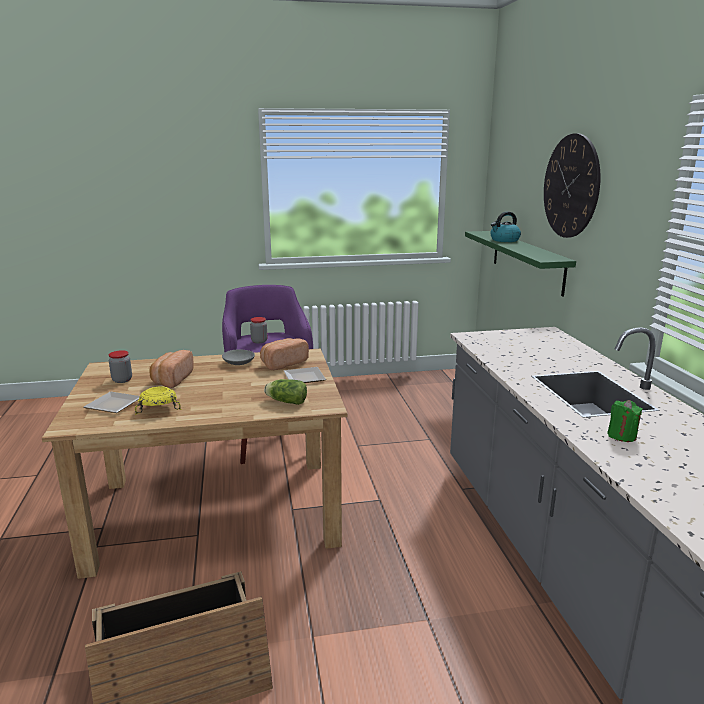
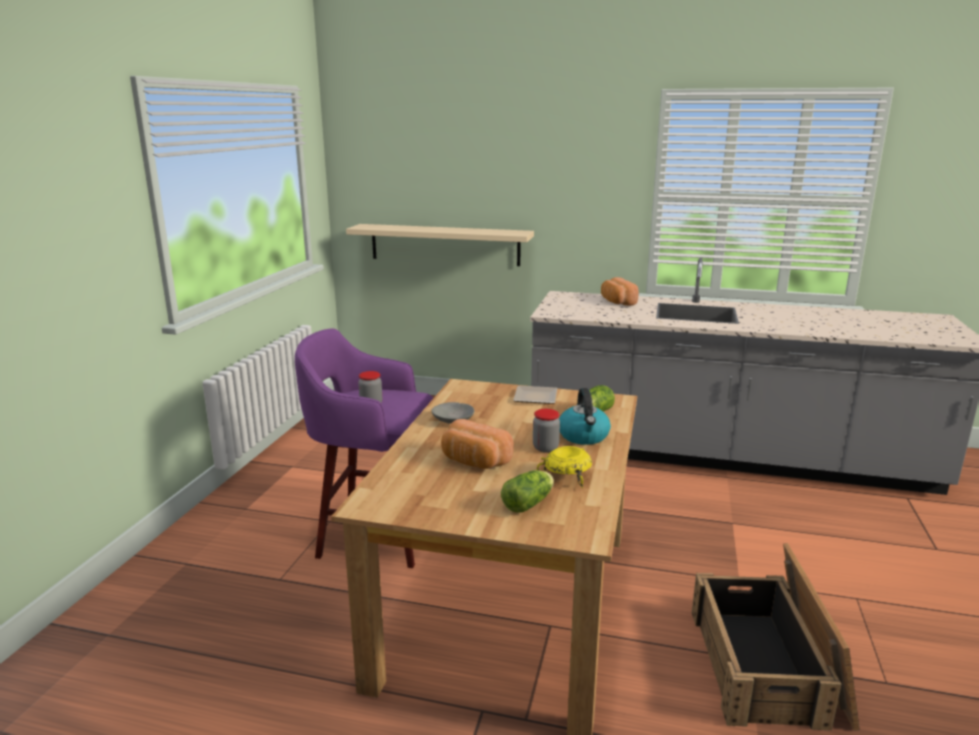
camera: 65 degrees left, 0 degrees up
(113, 404) = (530, 503): plate -> lettuce
(122, 380) = (442, 493): jar -> jar (545, 448)
(283, 363) = (481, 400): bread -> bread (617, 302)
(504, 240) = (418, 228): kettle -> kettle (584, 436)
(527, 261) = (444, 244): green shelf -> beige shelf
(571, 186) = (511, 164): wall clock -> none
(621, 436) = (771, 322): green candle -> none

